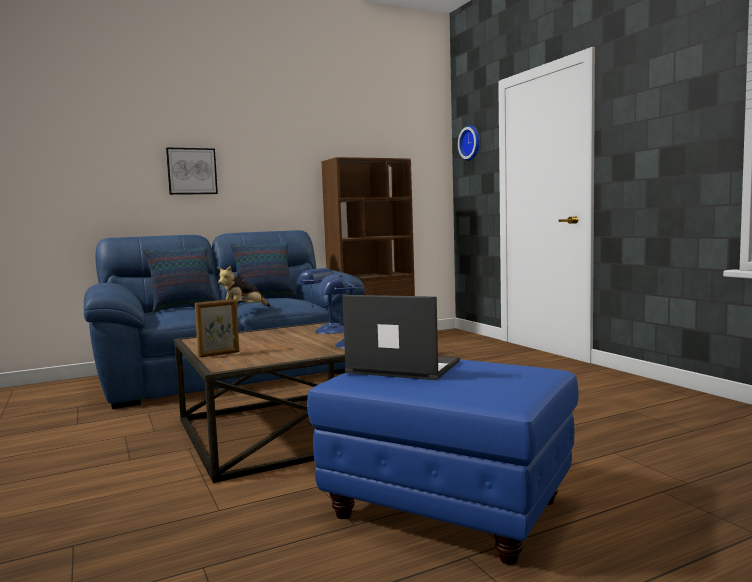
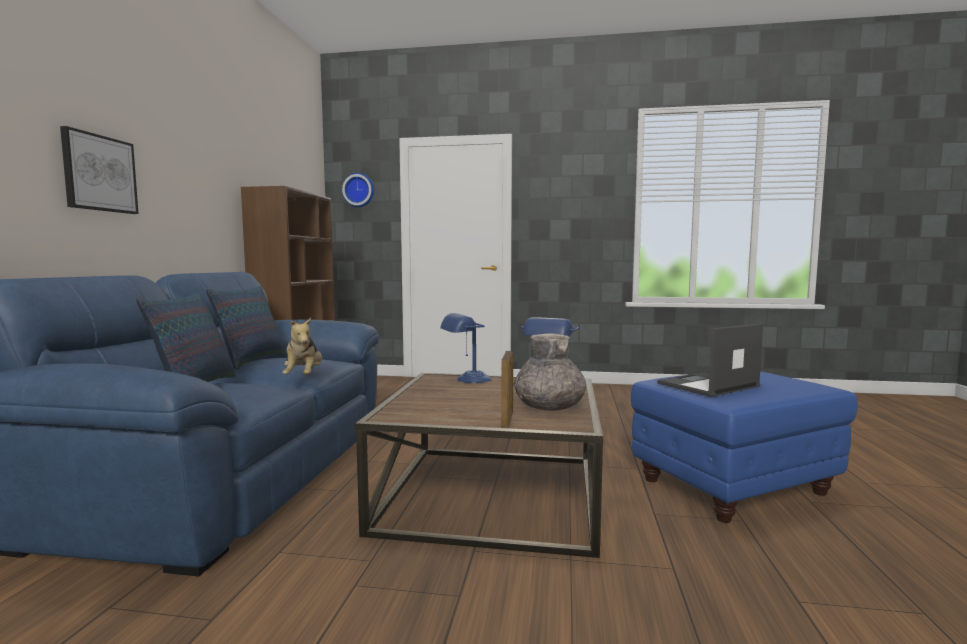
camera: 55 degrees left, 0 degrees up
(272, 355) = (549, 407): none -> grey vase

